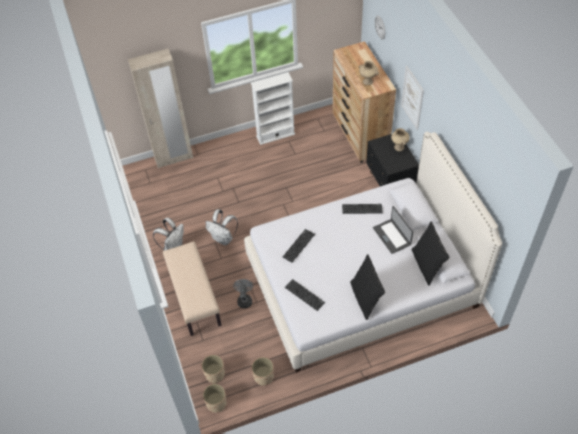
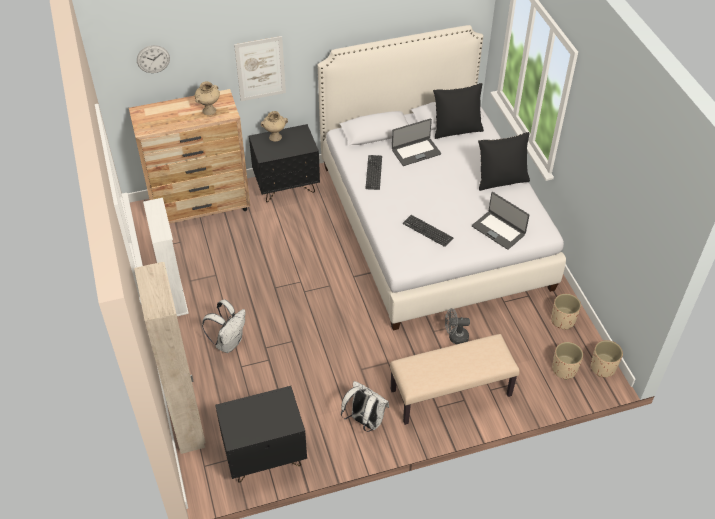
camera: 90 degrees left, 5 degrees down
(149, 197) = (264, 457): none -> black nightstand
(223, 238) = (355, 359): white backpack -> white backpack (229, 342)
(304, 295) = (498, 230): keyboard -> laptop

